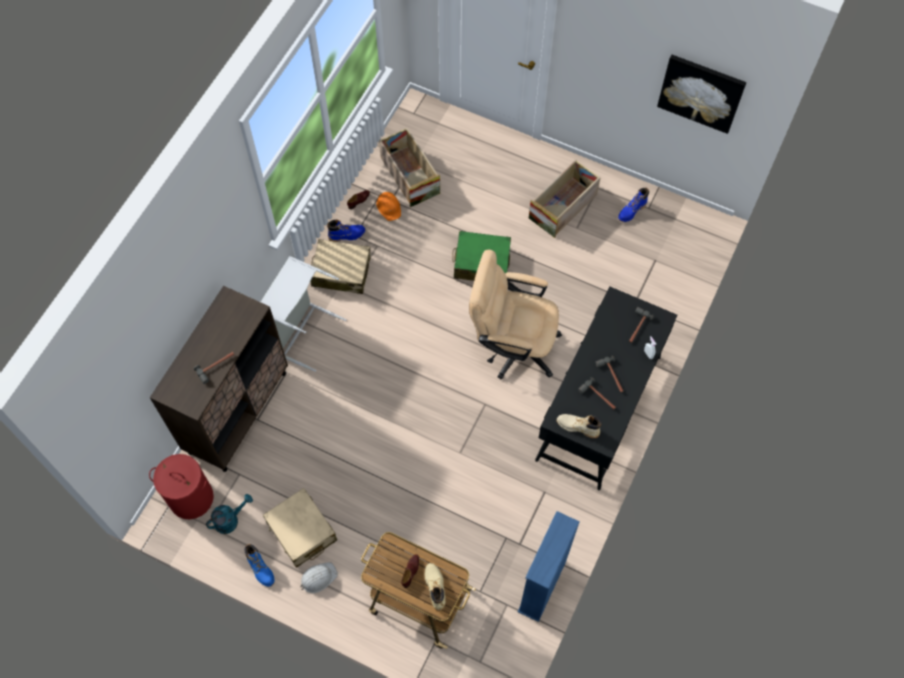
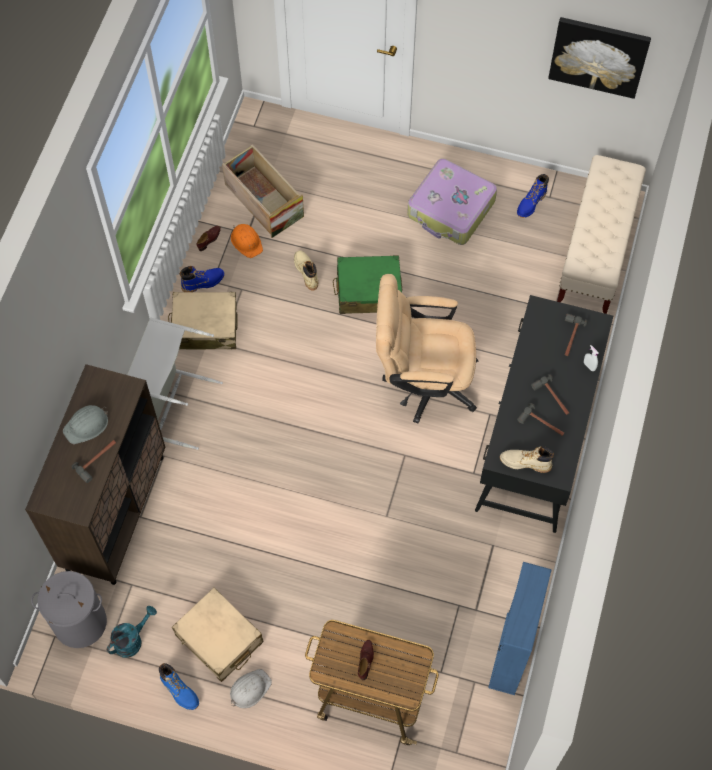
camera: 10 degrees left, 0 degrees up
(190, 498) = (79, 622): red laundry basket -> grey laundry basket
(214, 336) = (87, 425): none -> grey hard hat
(435, 587) = (397, 673): beige boot -> beige boot (306, 272)
(563, 206) = (451, 209): crate -> suitcase
(679, 259) = (596, 251): none -> beige bench

